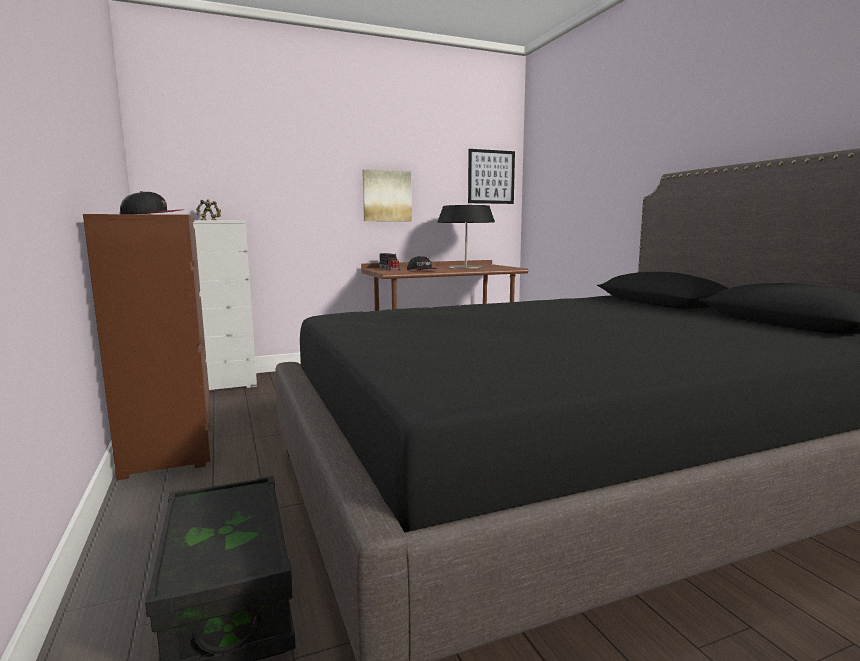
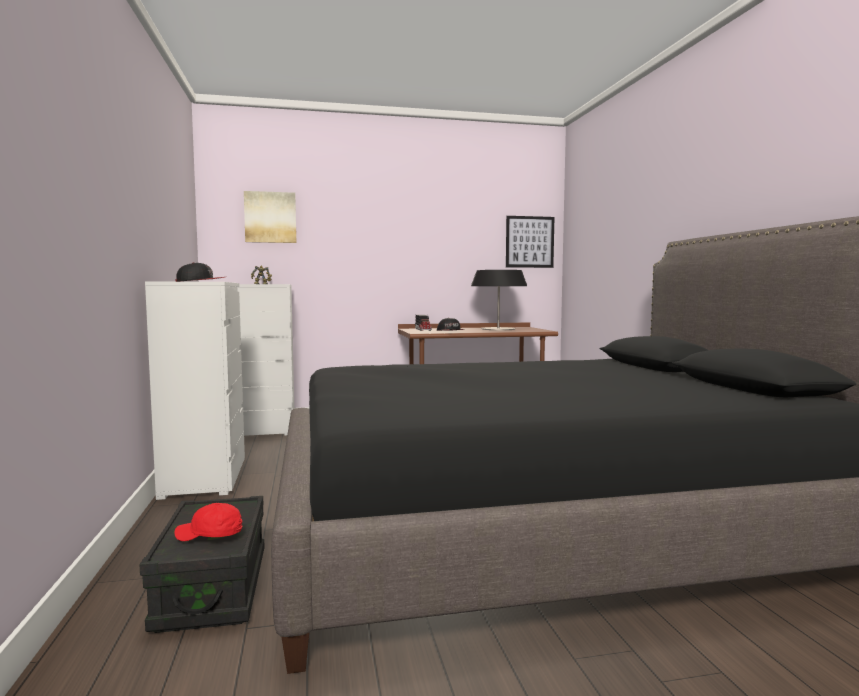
camera: 10 degrees right, 5 degrees down
(170, 446) = (205, 478): brown dresser -> white dresser
(228, 542) = (210, 535): none -> red cap
(386, 196) = (424, 261): picture -> picture (270, 217)

